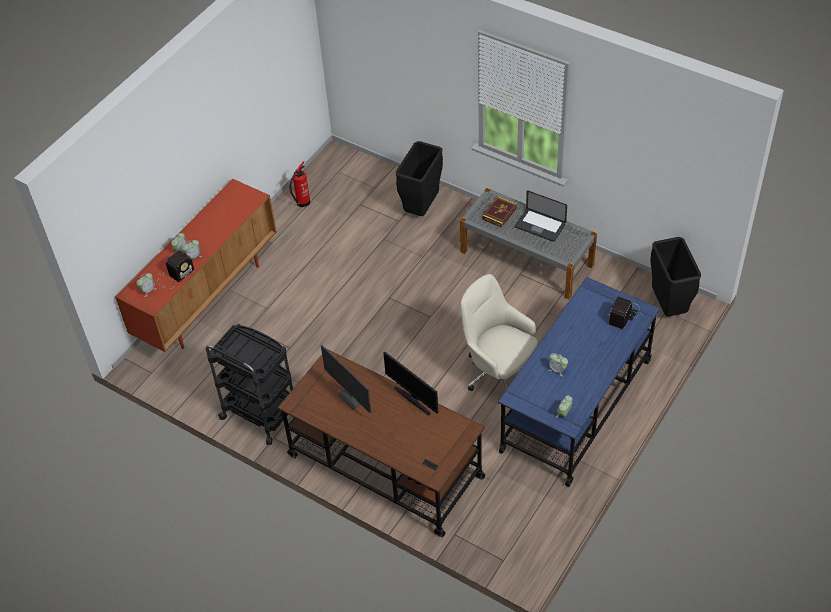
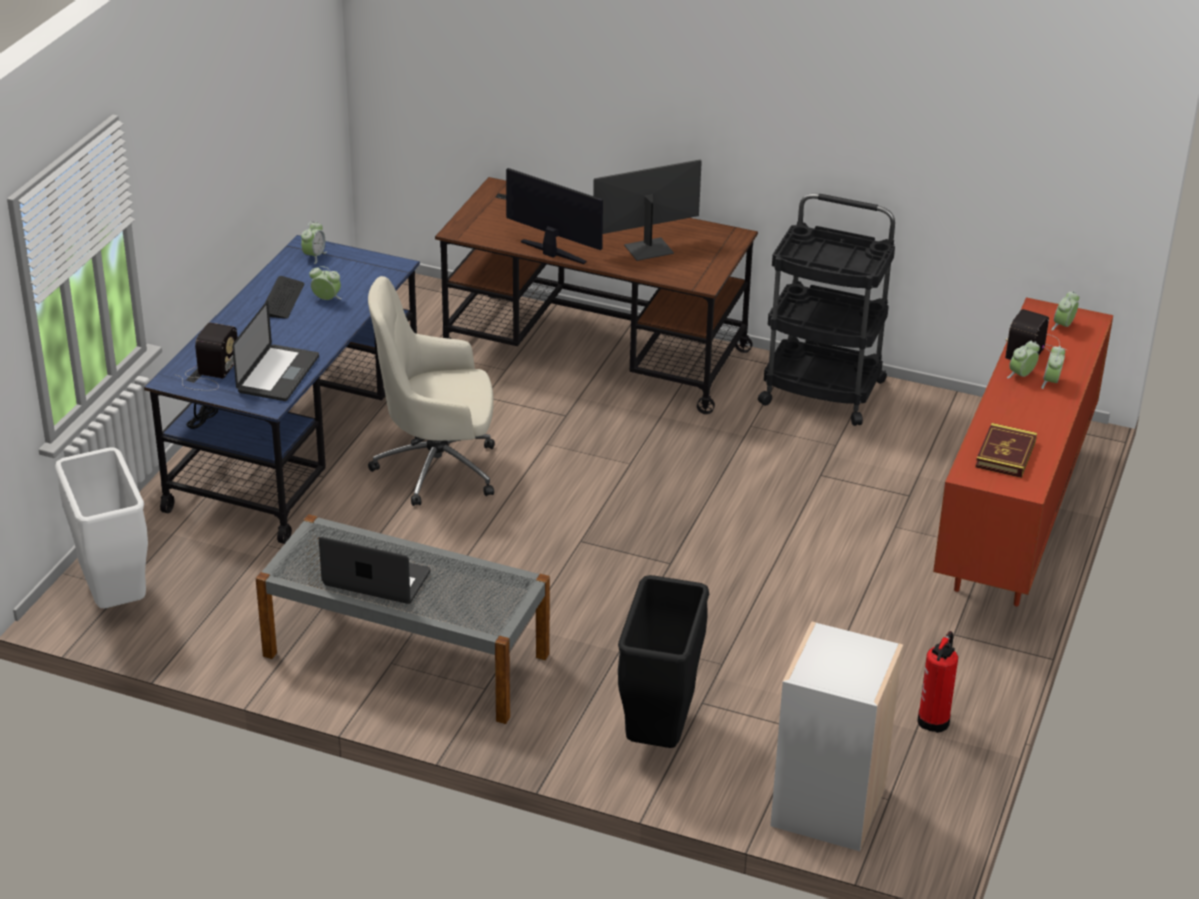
camera: 165 degrees right, 15 degrees down
(352, 397) = (648, 248): monitor -> monitor turned 60 degrees counterclockwise
(364, 171) = (827, 806): none -> bookcase
(498, 374) = (436, 471): beige office chair -> beige office chair turned 150 degrees clockwise
(499, 213) = (466, 595): book -> book (1005, 454)
(584, 373) = (282, 299): none -> keyboard
(586, 309) = (278, 374): none -> laptop
(669, 306) = (113, 598): black trash can -> white trash can

